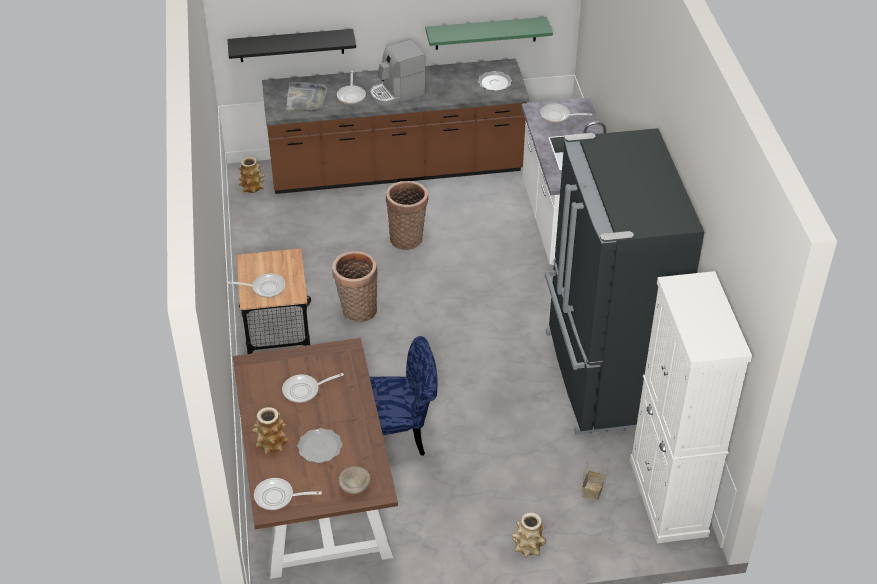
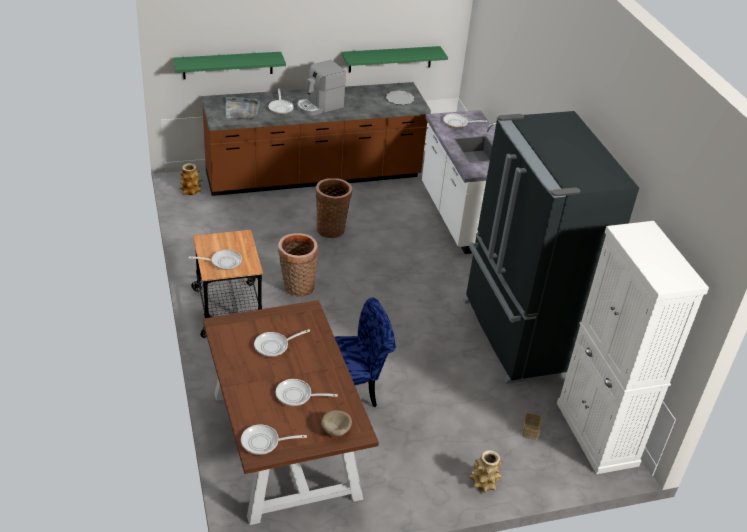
camera: 10 degrees left, 5 degrees down
(271, 443) = (250, 393): vase -> none
(291, 45) = (228, 65): black shelf -> green shelf
(320, 447) = (297, 396): plate -> frying pan

